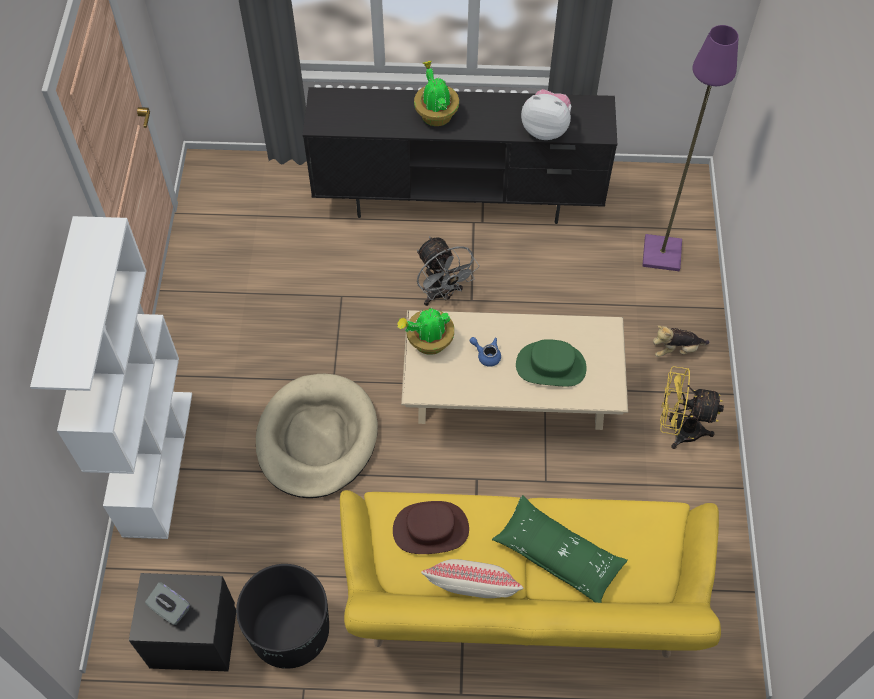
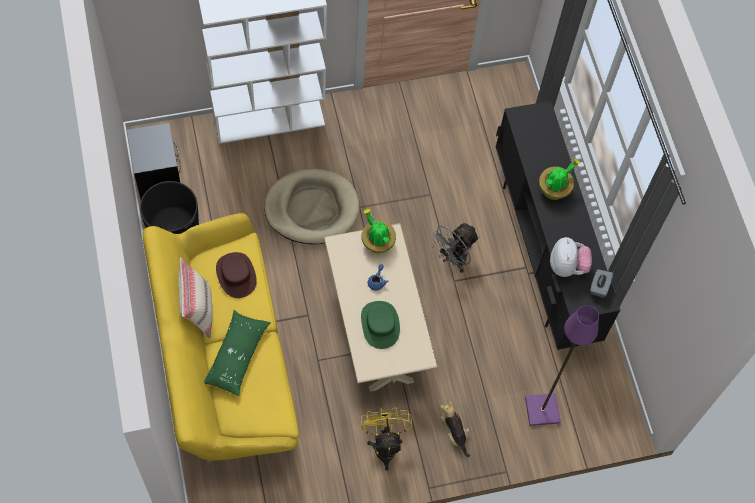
camera: 70 degrees right, 5 degrees up
(170, 609) = (150, 145): grey tissue box -> grey tissue box (599, 287)

